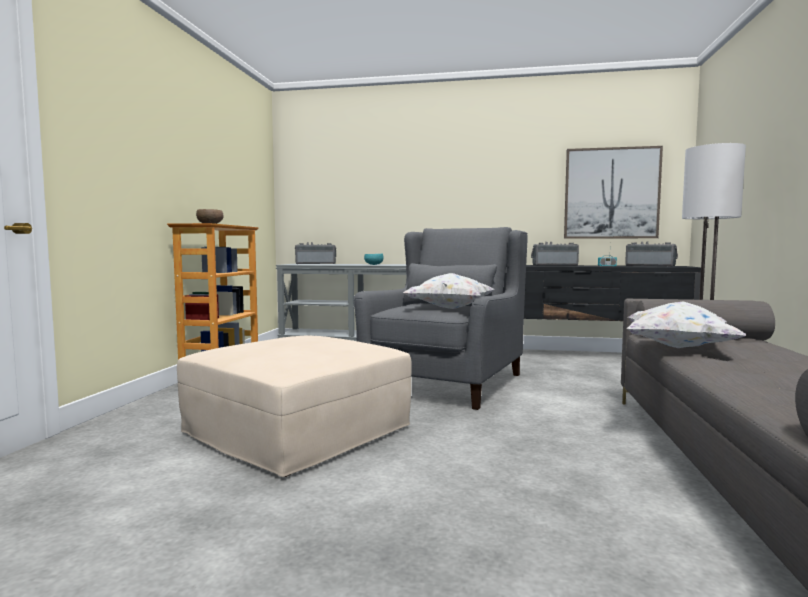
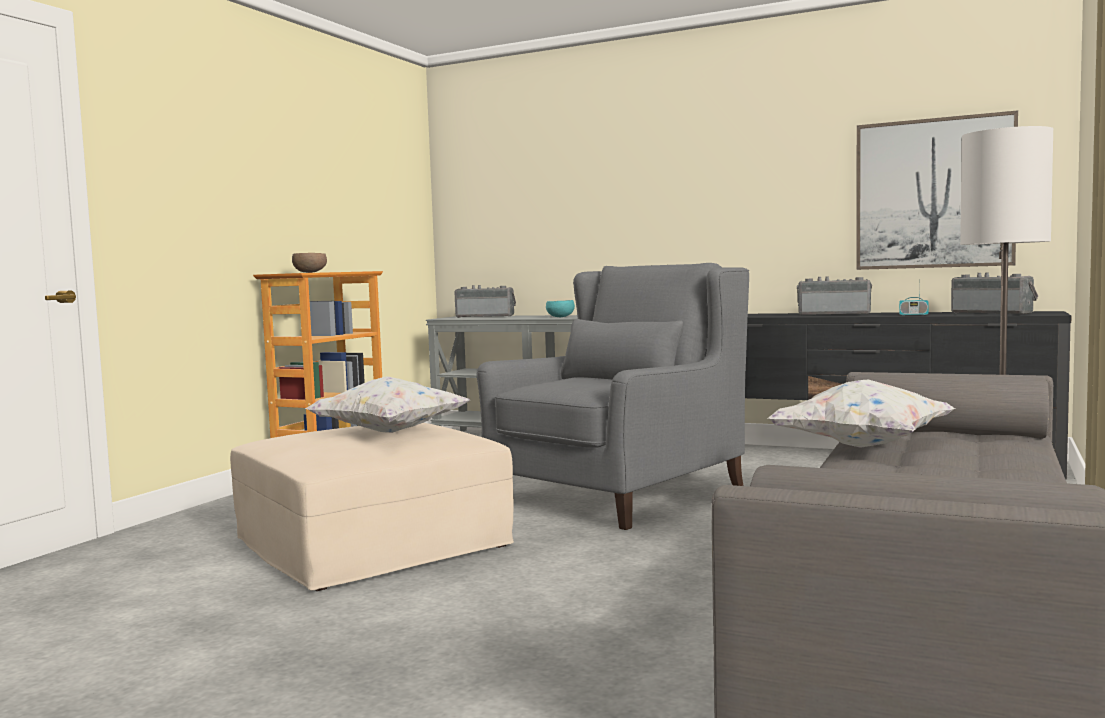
camera: 15 degrees right, 0 degrees up
(449, 308) = (603, 386): white pillow -> white pillow (388, 432)

